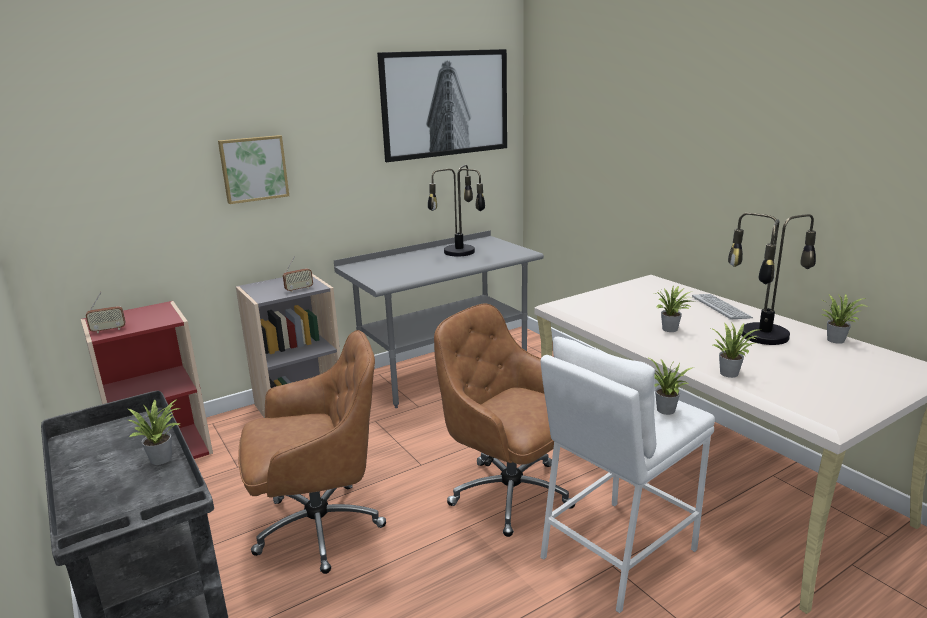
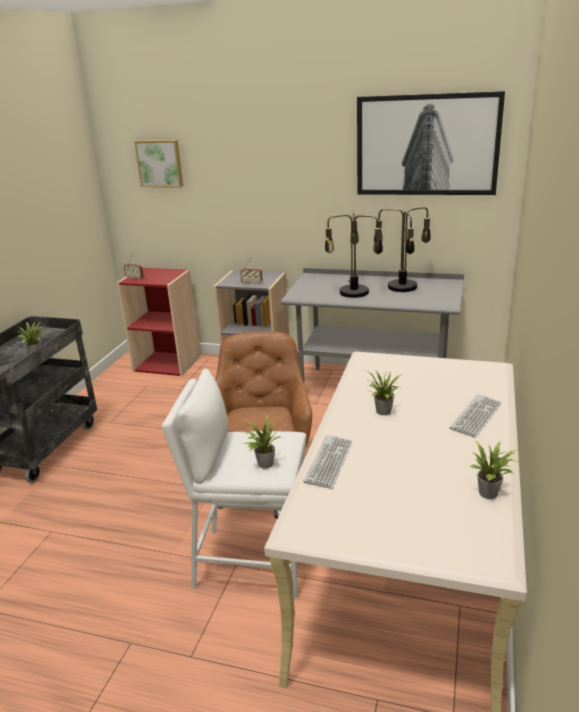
camera: 50 degrees right, 5 degrees up
(253, 168) = (249, 186): picture -> picture (160, 163)
(319, 527) = (158, 442): brown office chair -> none
(730, 373) = (329, 462): potted plant -> keyboard
(763, 335) = (438, 454): table lamp -> table lamp (354, 292)

